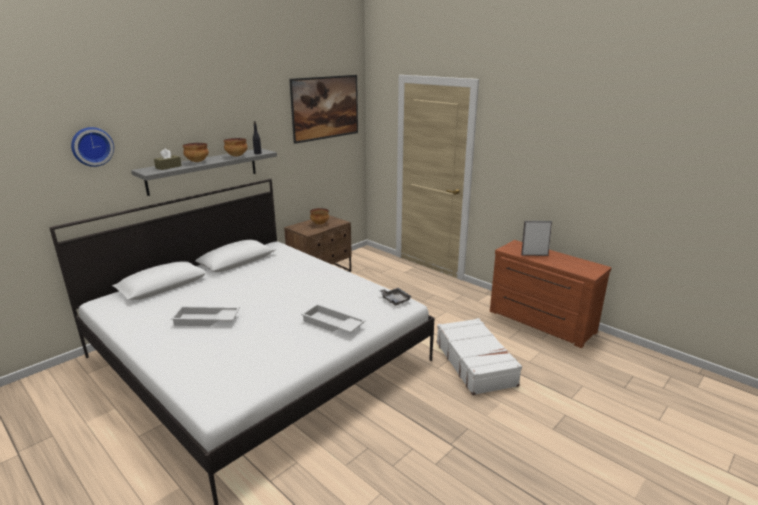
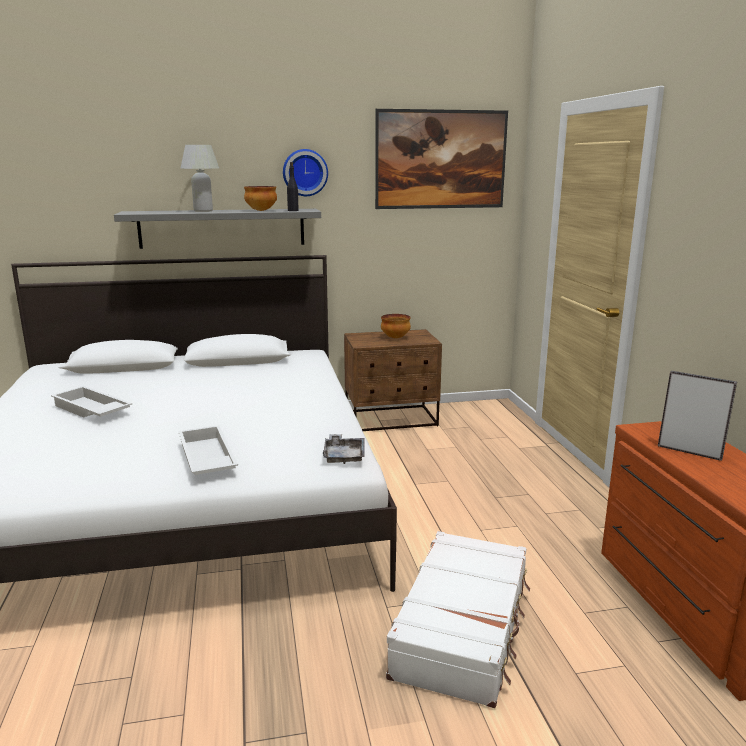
camera: 35 degrees right, 5 degrees down
(91, 146) = (74, 174): wall clock -> wall clock (305, 172)
(168, 167) = (160, 212): brown tissue box -> none
(197, 162) = (203, 211): bowl -> white table lamp

